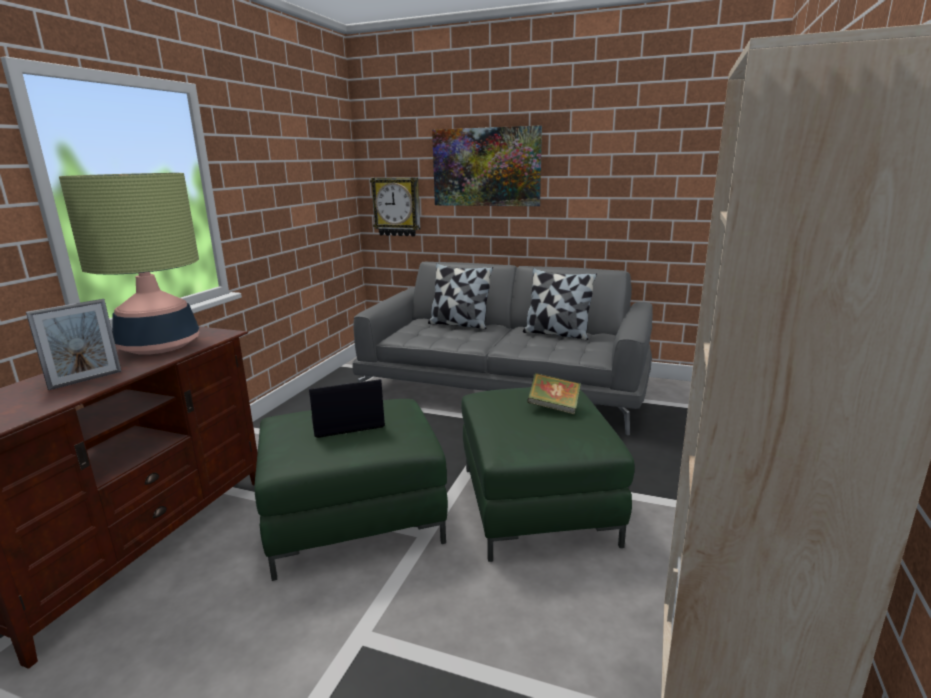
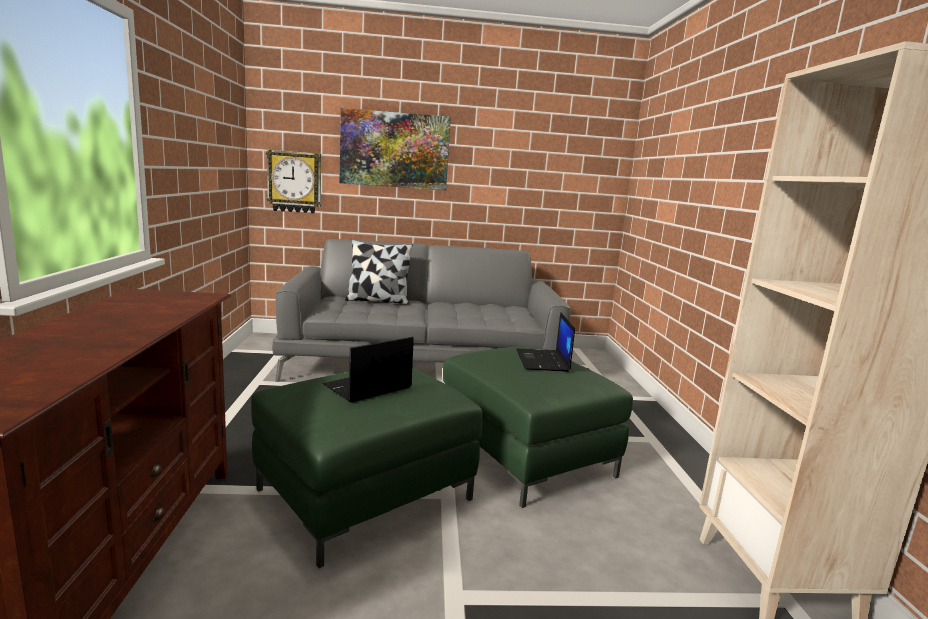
camera: 25 degrees left, 5 degrees down
(86, 380) = (89, 343): picture frame -> none
(159, 346) = (136, 308): table lamp -> none
(553, 407) = (543, 361): book -> laptop
(557, 334) = (476, 307): pillow -> none

